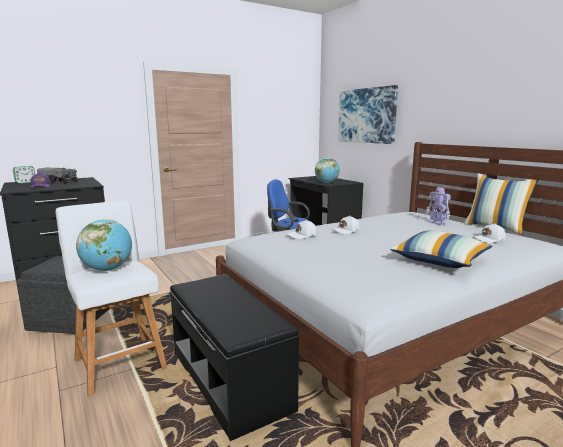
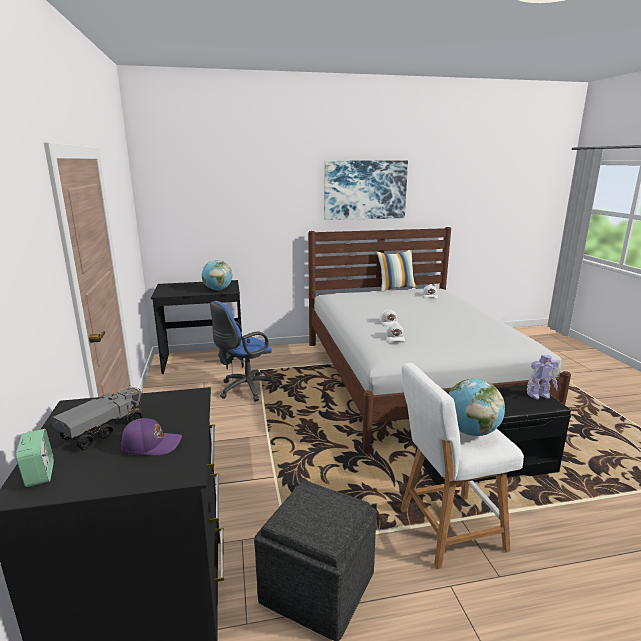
camera: 70 degrees left, 5 degrees up
(366, 115) = (229, 206): picture -> picture (365, 190)
(437, 222) = (378, 296): toy robot -> toy robot (539, 395)
(440, 261) = (473, 316): pillow -> none

